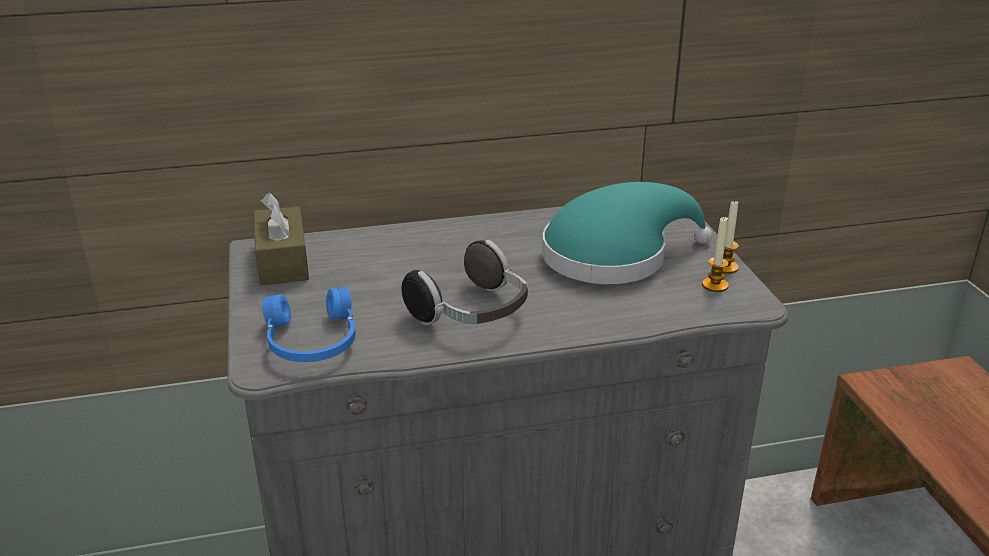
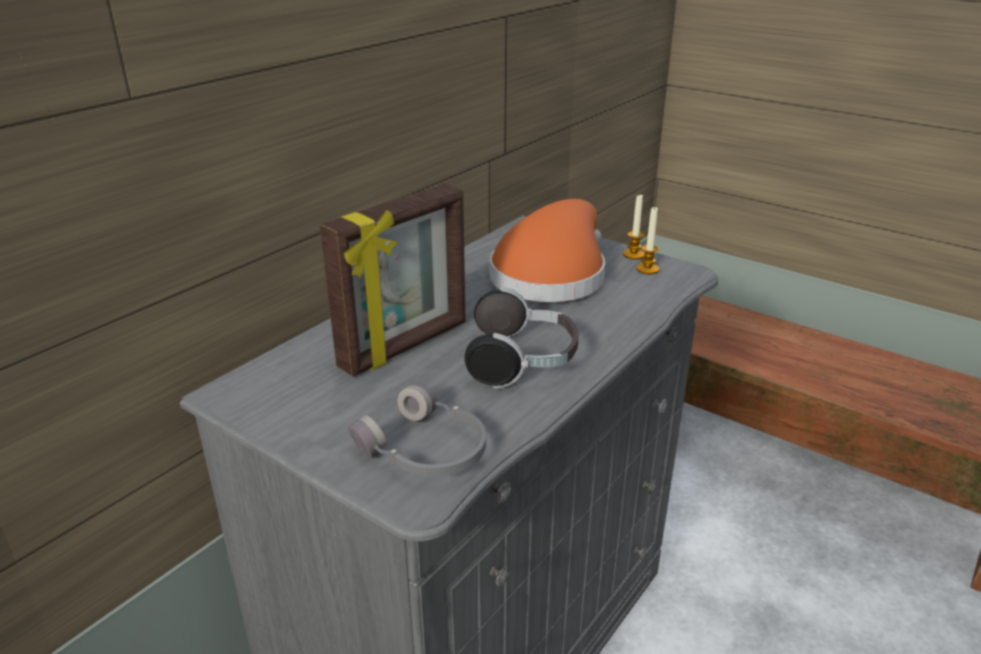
camera: 40 degrees left, 0 degrees up
(282, 261) = (275, 393): brown tissue box -> none
(310, 341) = (425, 451): blue headphones -> grey headphones
(408, 265) = (405, 346): none -> picture frame
(613, 256) = (551, 275): turquoise hat -> orange hat

